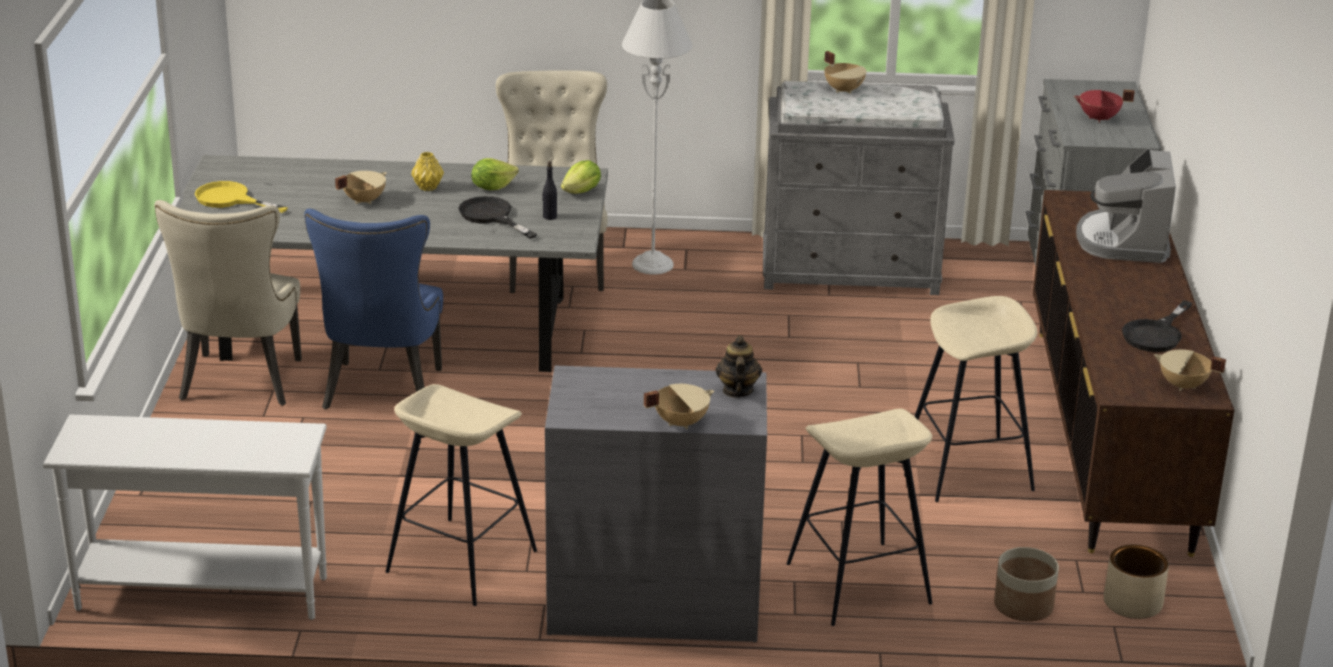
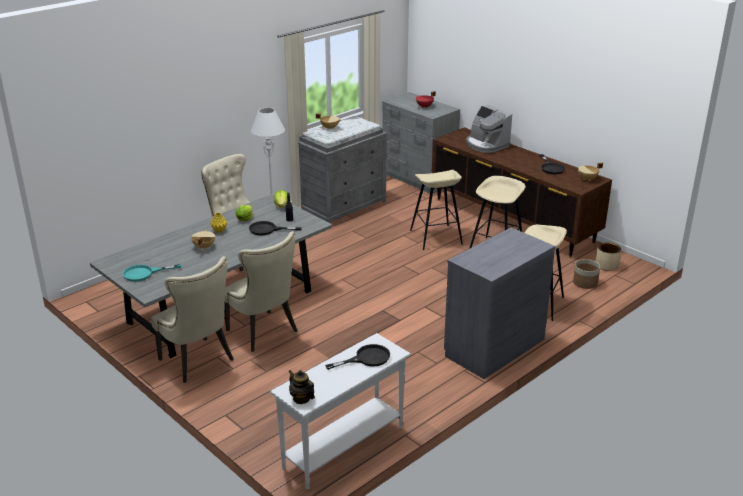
camera: 45 degrees left, 0 degrees up
(230, 199) = (144, 273): yellow frying pan -> turquoise frying pan
(244, 446) = (366, 358): none -> black frying pan
(383, 391) = (263, 332): blue chair -> beige chair
(460, 561) = (410, 374): beige stool -> beige stool (435, 237)
(680, 422) = (524, 256): beige cooking pot -> none
(737, 390) = (517, 237): teapot -> teapot (301, 398)

